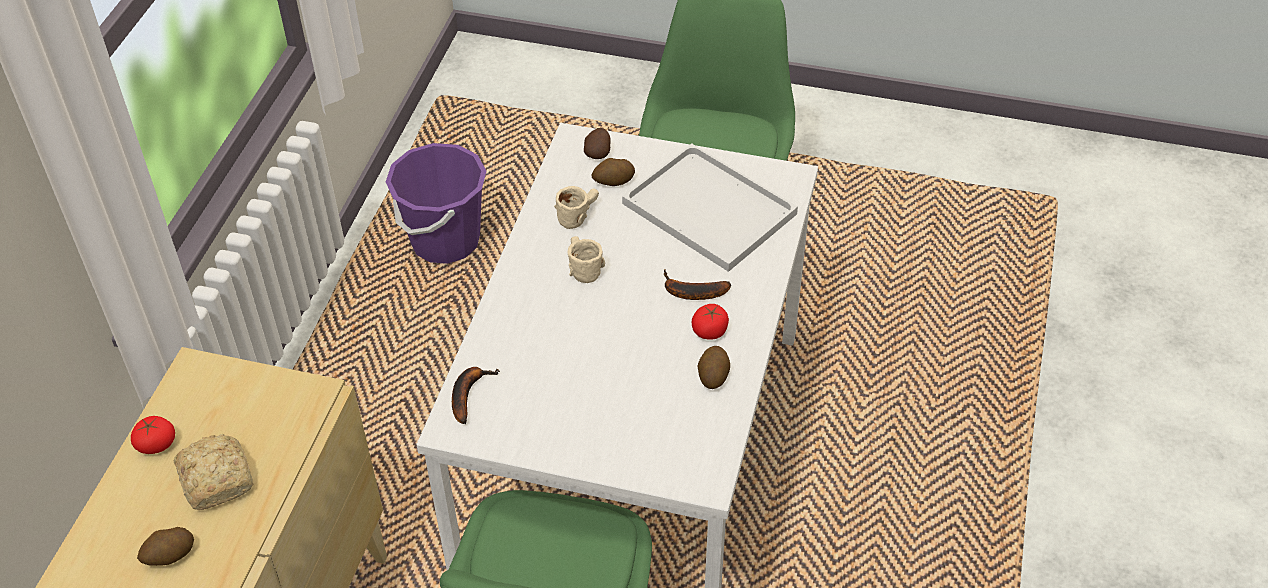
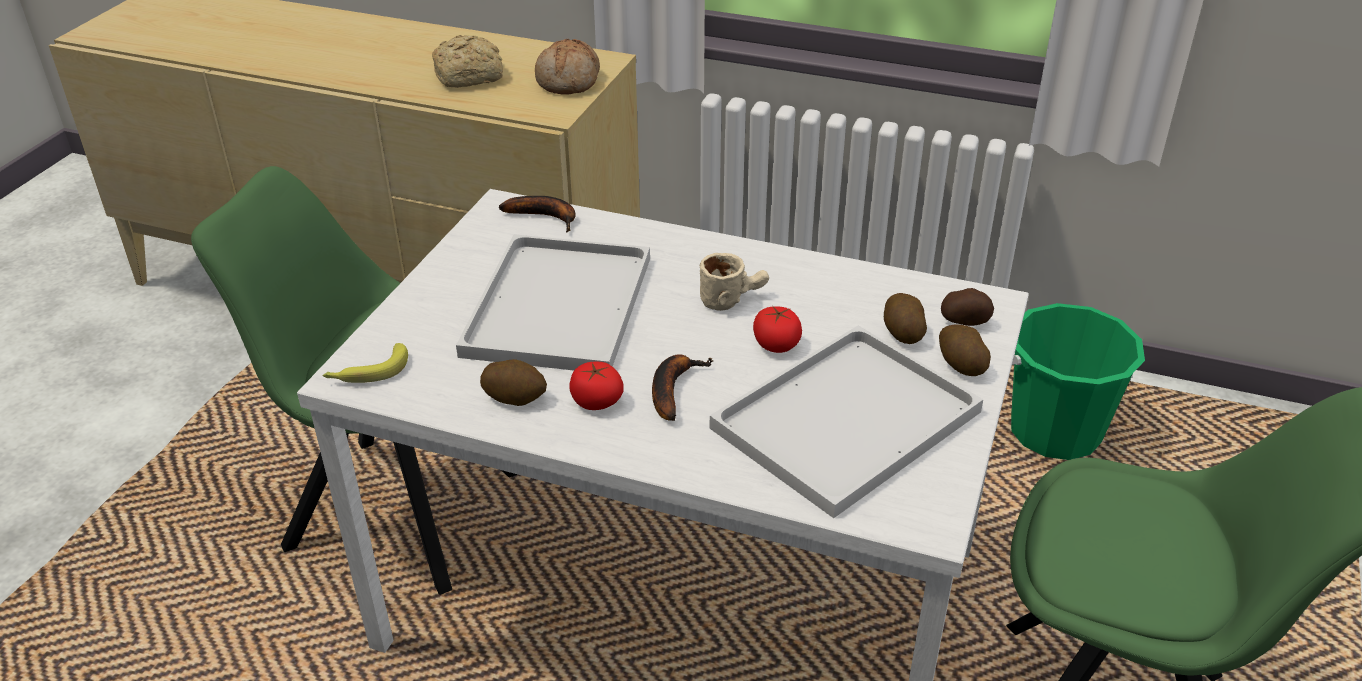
camera: 95 degrees right, 10 degrees down
(156, 444) = (522, 50): tomato -> tomato (776, 344)
(169, 556) = (397, 62): potato -> potato (960, 364)
(240, 391) = (569, 81): none -> bread
(445, 240) = (1055, 431): purple bucket -> green bucket
(577, 214) = (834, 299): beige mug -> none
(596, 368) = (557, 303): none -> white tray
(698, 469) = (367, 372): none -> banana

